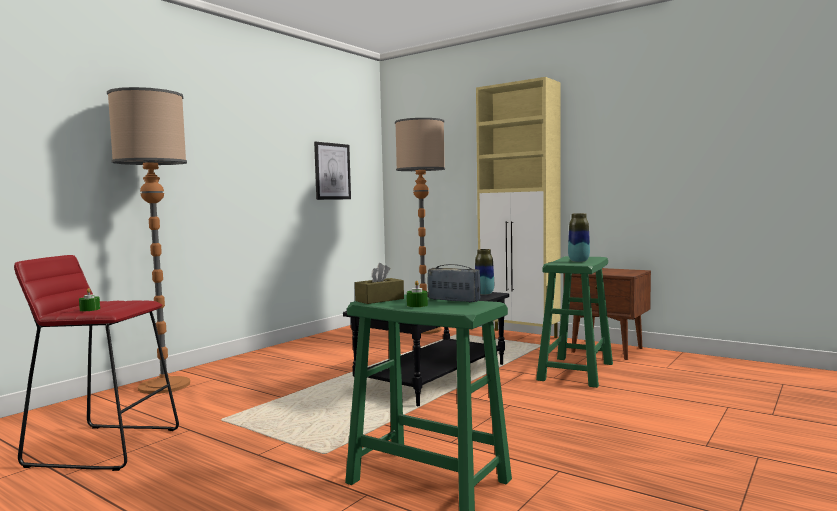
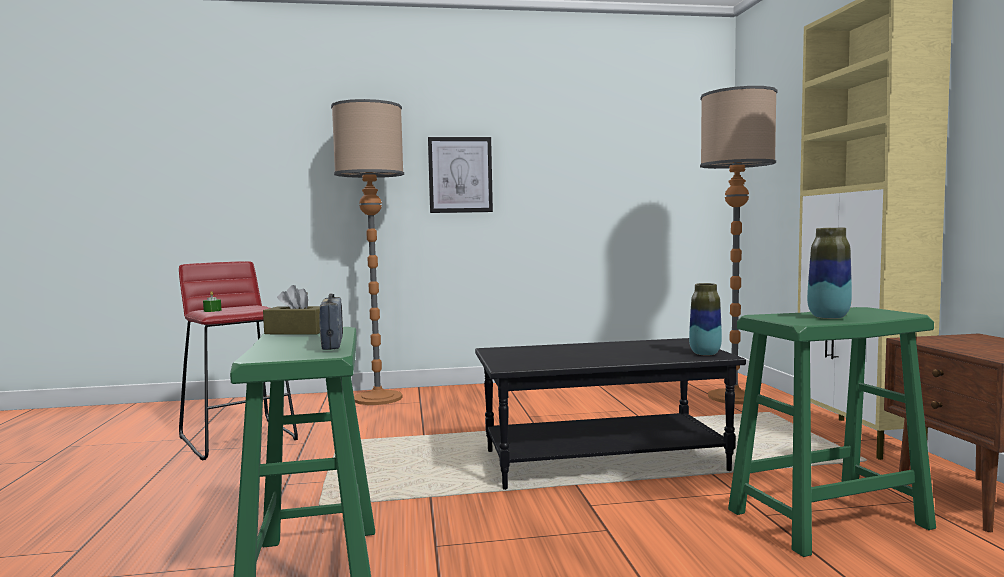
camera: 45 degrees right, 0 degrees up
(332, 171) = (638, 174): picture -> picture (460, 175)
(417, 305) = (284, 343): green candle -> none

